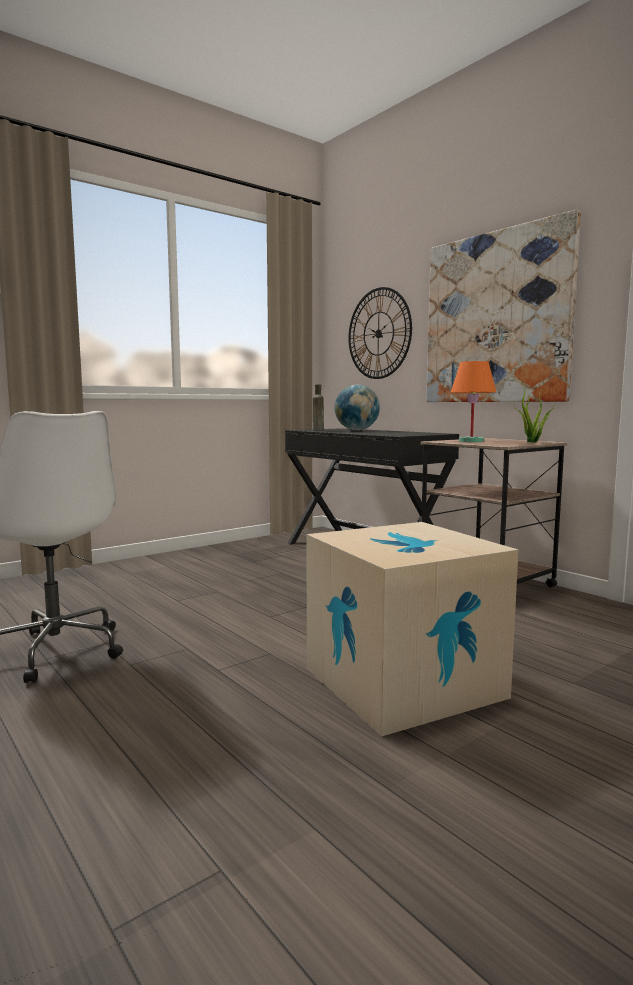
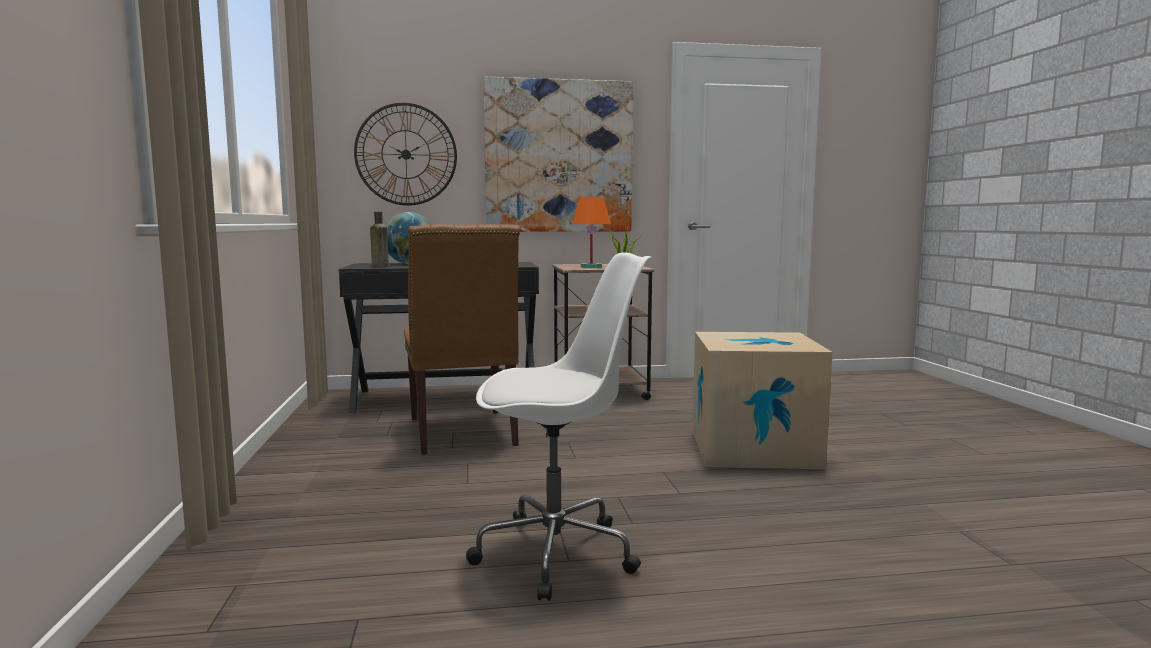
camera: 60 degrees left, 0 degrees up
(288, 574) = (461, 431): none -> brown chair

